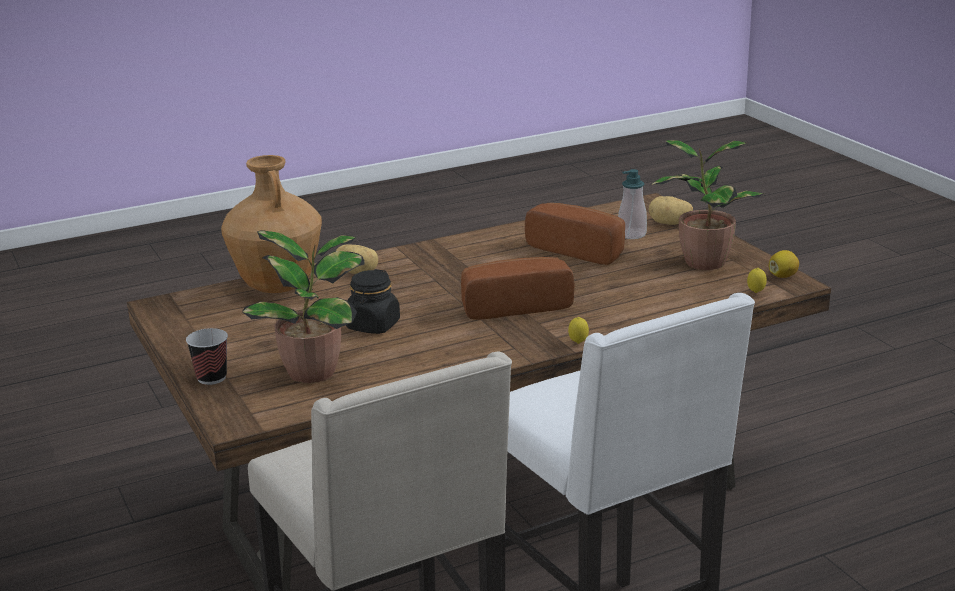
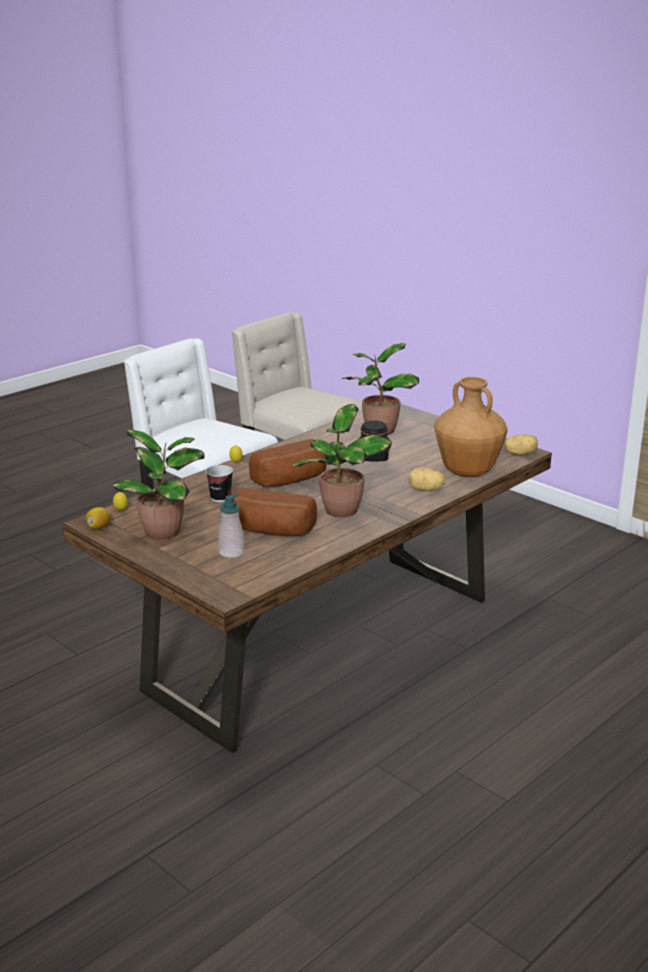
camera: 160 degrees right, 0 degrees up
(211, 378) = (431, 422): cup -> cup (220, 498)
(483, 260) = (341, 511): none -> potted plant
(669, 223) = (200, 570): potato -> potato (520, 454)

